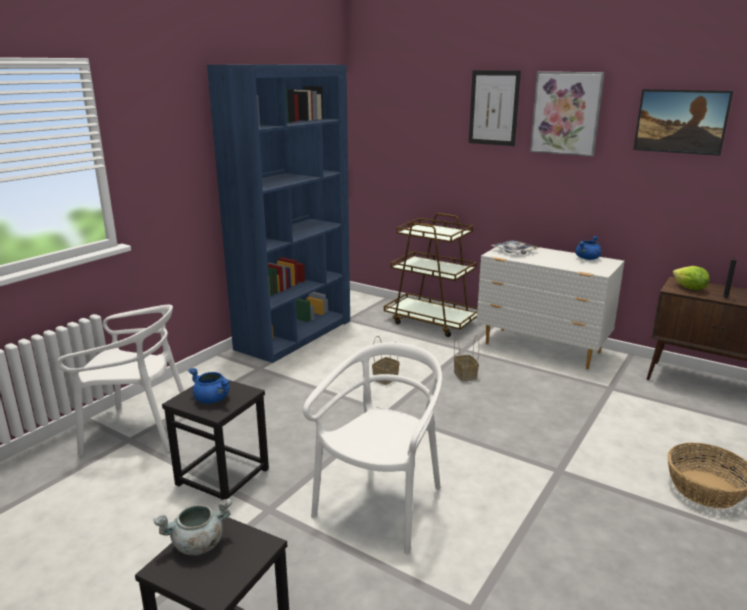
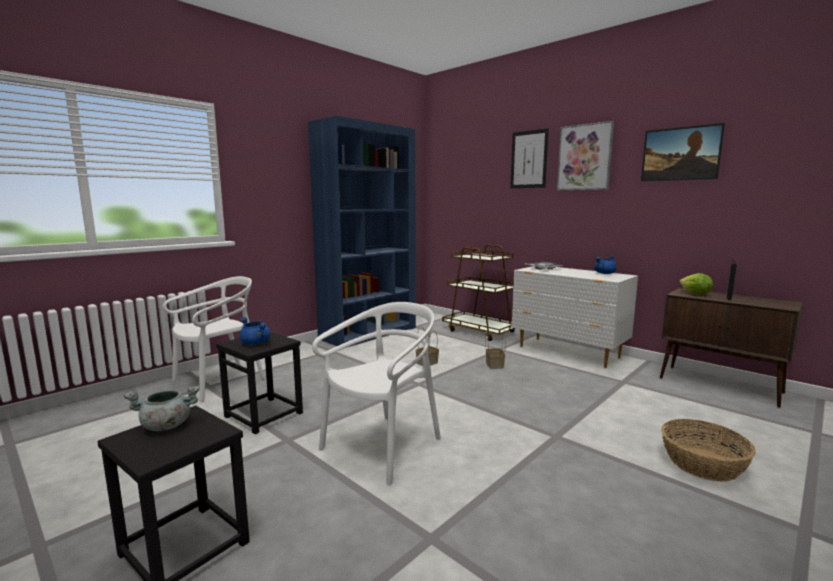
camera: 10 degrees right, 10 degrees down
(138, 431) = (218, 381): white chair -> white chair turned 60 degrees counterclockwise

